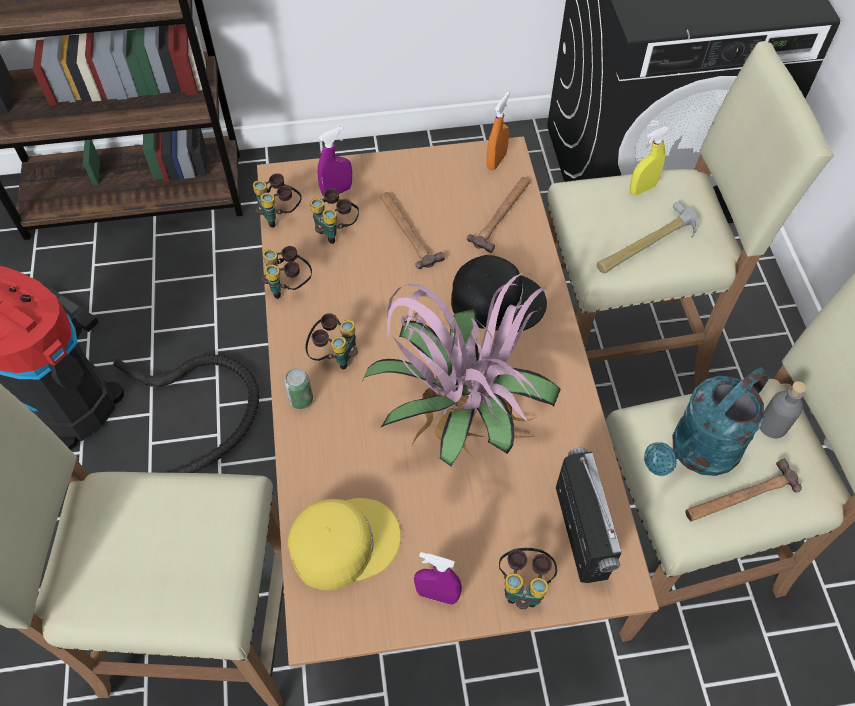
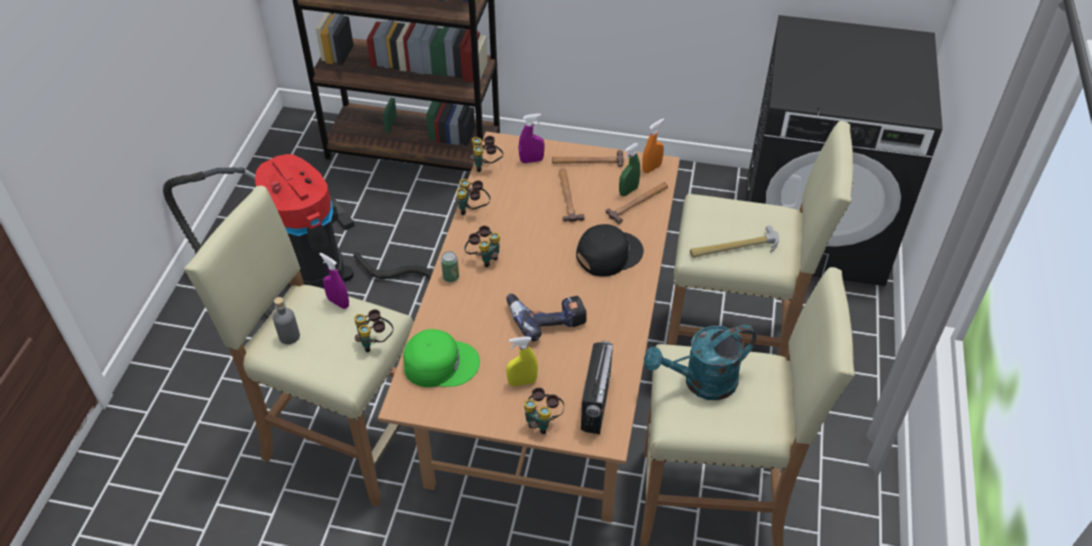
camera: 20 degrees right, 10 degrees down
(336, 230) = (520, 184): binoculars -> binoculars (375, 342)
(343, 542) = (440, 363): yellow cap -> green cap
(437, 594) = (485, 409): purple spray bottle -> purple spray bottle (338, 302)
(458, 421) = (546, 317): potted plant -> power drill
(482, 201) = (628, 191): none -> green spray bottle
(496, 299) = (608, 253): black cap -> black cap turned 60 degrees counterclockwise
(642, 189) = (750, 212): yellow spray bottle -> yellow spray bottle (522, 382)
(740, 496) = (718, 416): hammer -> hammer (587, 161)
(772, 425) = (765, 382): grey bottle -> grey bottle (289, 336)

